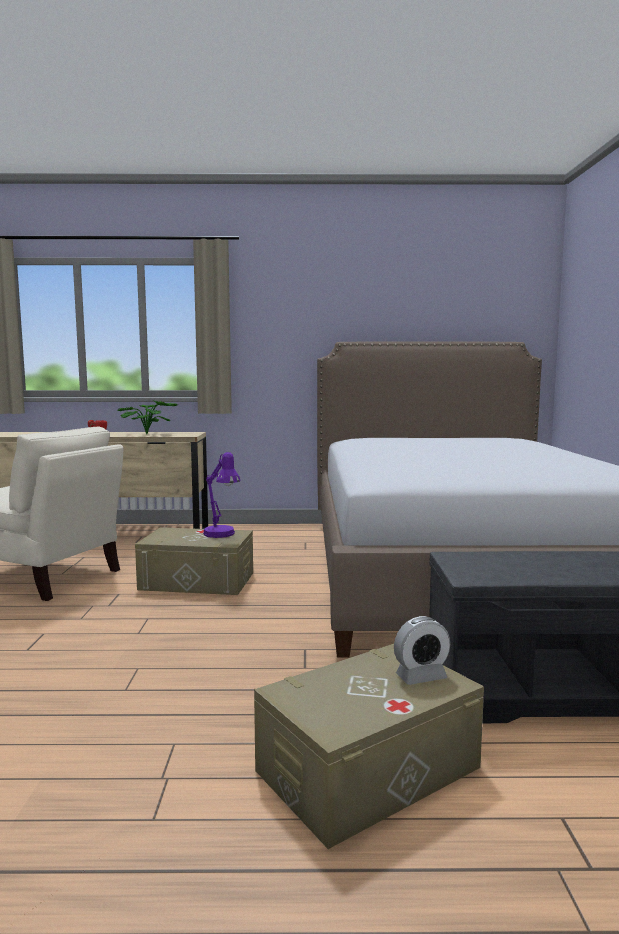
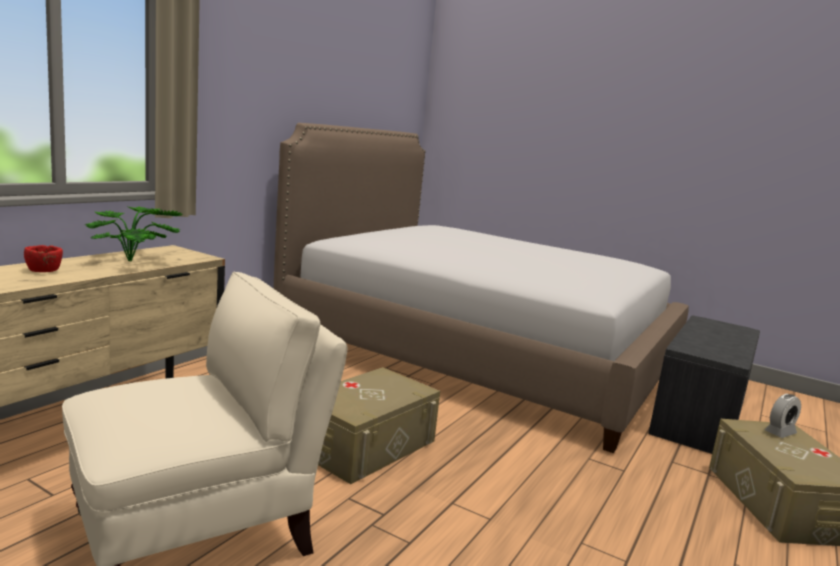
camera: 60 degrees left, 5 degrees up
(222, 535) = (383, 382): purple table lamp -> none
(421, 677) = (780, 432): alarm clock -> alarm clock turned 45 degrees clockwise

